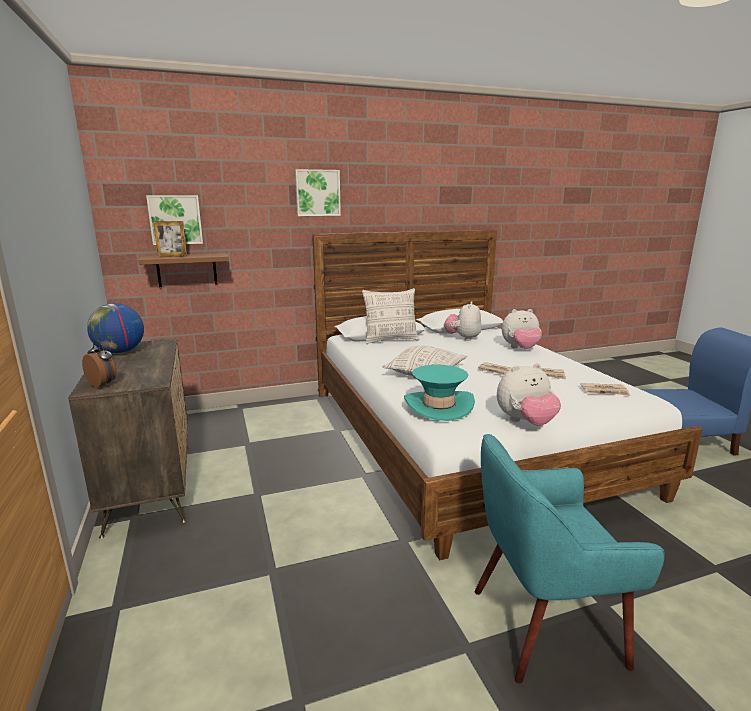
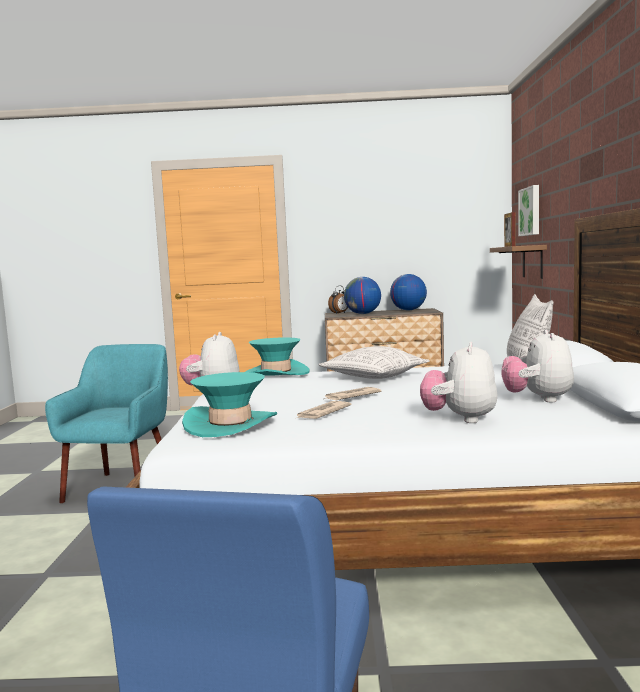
camera: 110 degrees right, 10 degrees down
(142, 369) = (363, 314): none -> globe
(317, 193) = (593, 162): picture -> none
(463, 338) = (538, 399): plush toy -> plush toy turned 120 degrees counterclockwise
(605, 391) = (230, 424): newspaper -> turquoise hat

